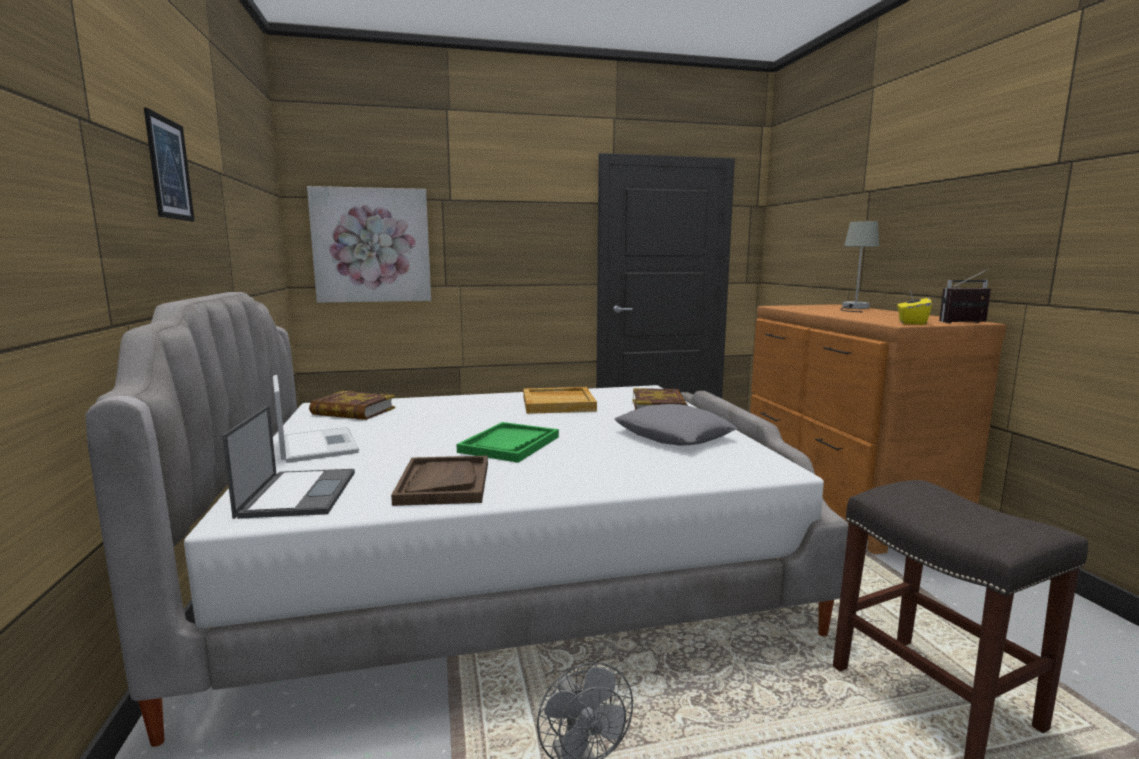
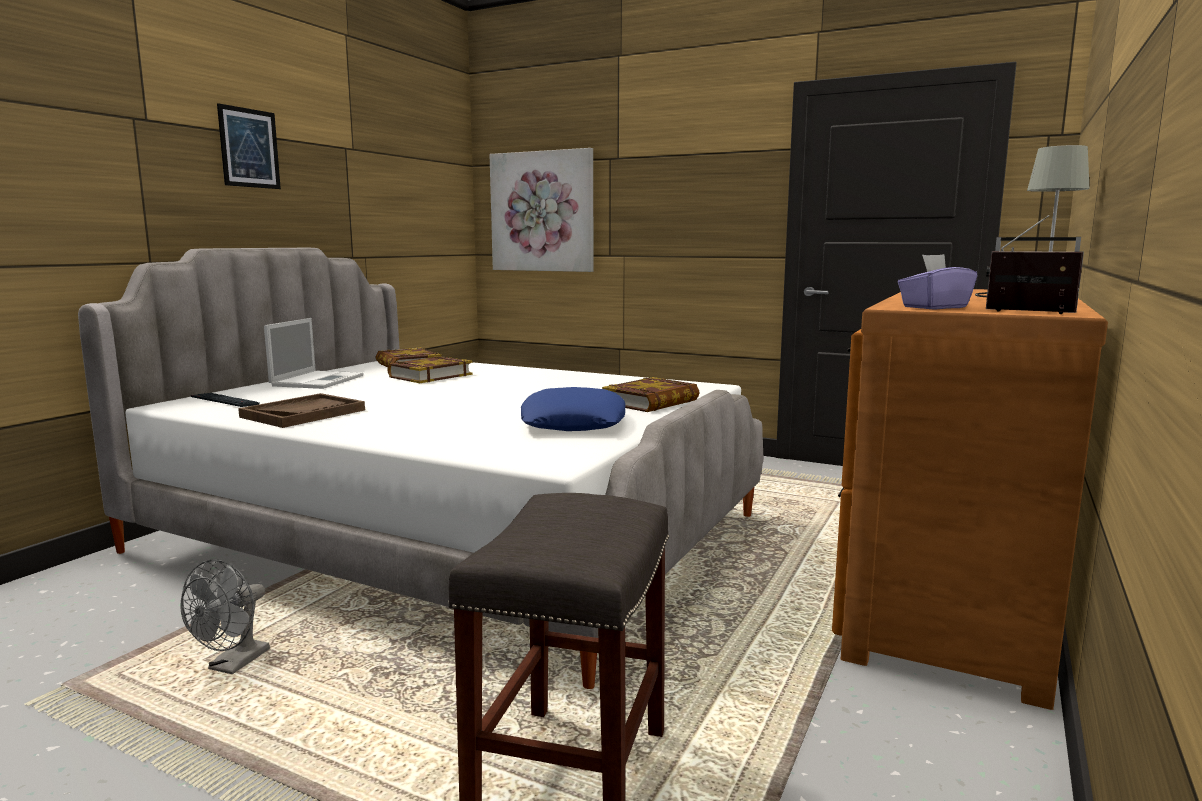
camera: 40 degrees right, 0 degrees up
(298, 493) = (224, 401): laptop -> keyboard
(415, 418) = (430, 376): none -> book
(509, 444) = (424, 402): green tray -> none
(559, 403) = (573, 384): beige tray -> none
(673, 435) = (573, 422): grey pillow -> blue pillow
(911, 322) = (934, 307): yellow tissue box -> purple tissue box

